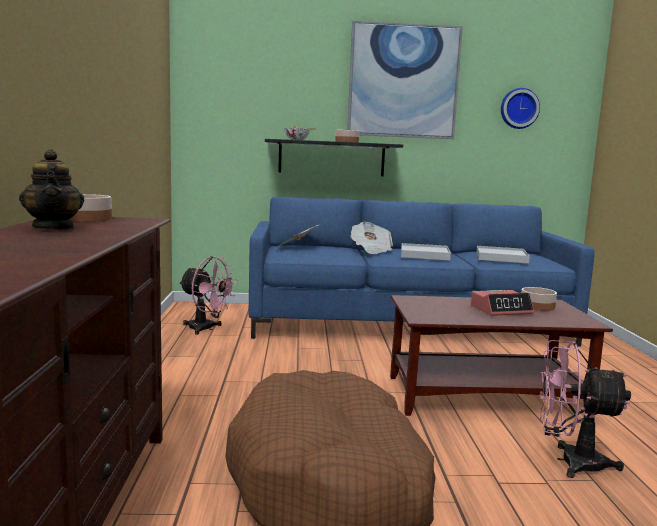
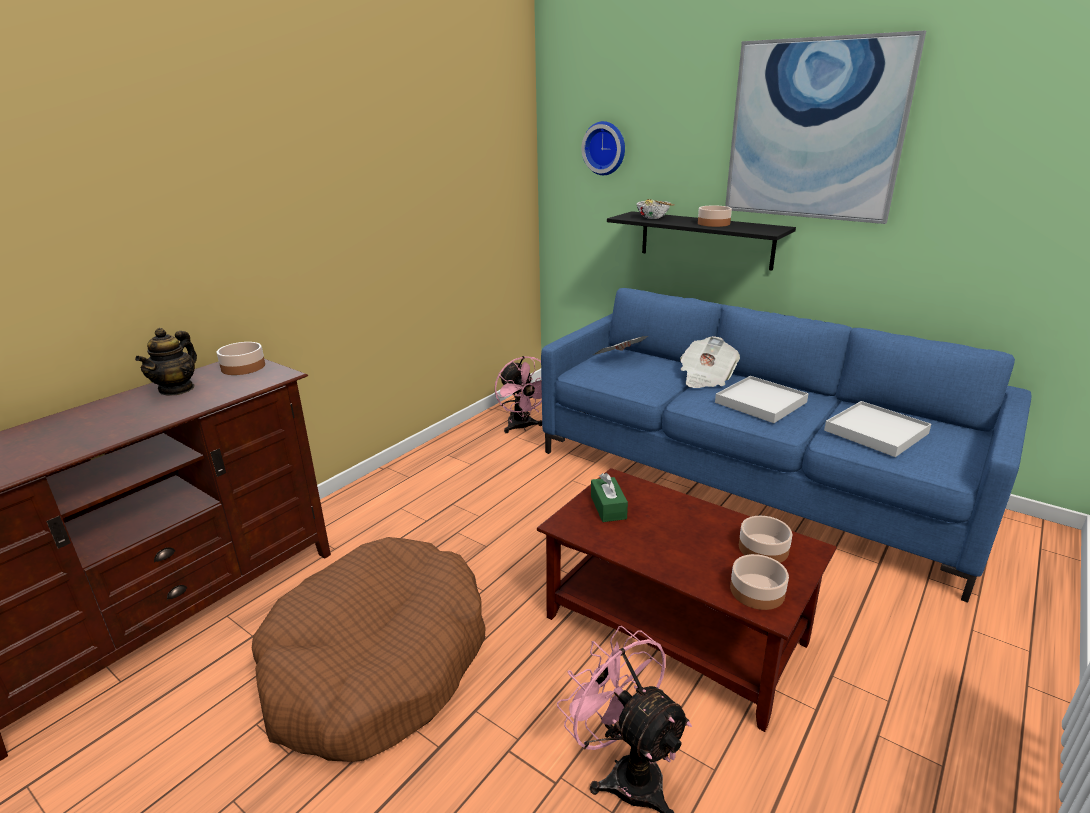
camera: 40 degrees right, 15 degrees up
(429, 308) = (608, 507): none -> green tissue box
(501, 310) = (693, 540): alarm clock -> none
(518, 108) = (1023, 174): wall clock -> wall clock (605, 148)
(568, 319) = (756, 590): none -> bowl

